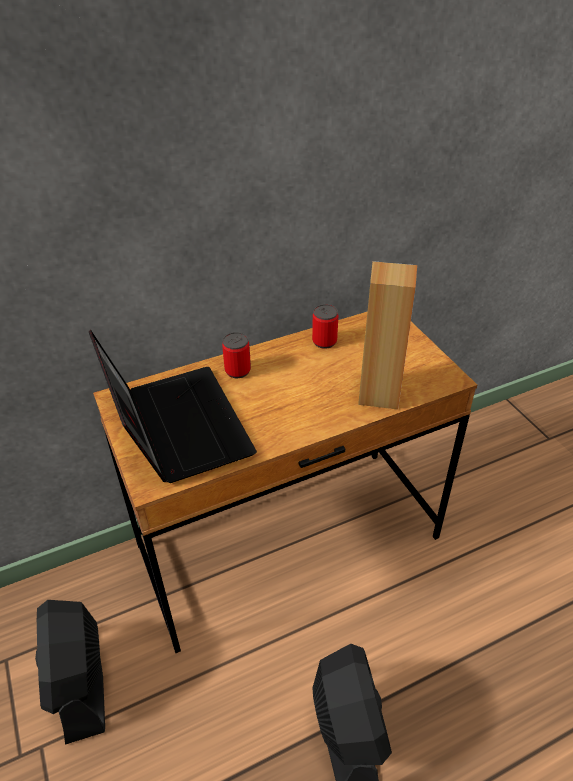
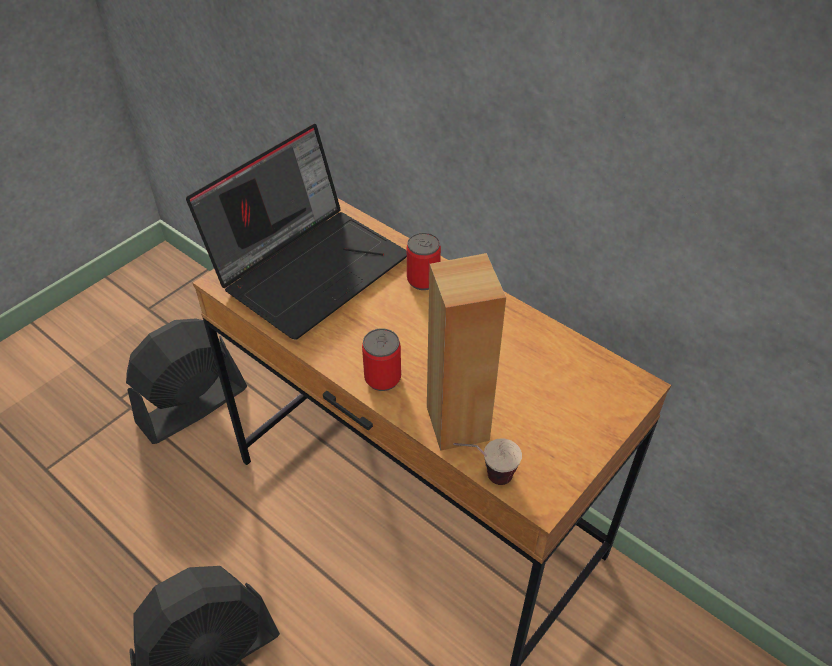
camera: 65 degrees right, 5 degrees up
(324, 341) = (529, 337): can -> can (382, 378)
(427, 396) = (484, 476): none -> cup

